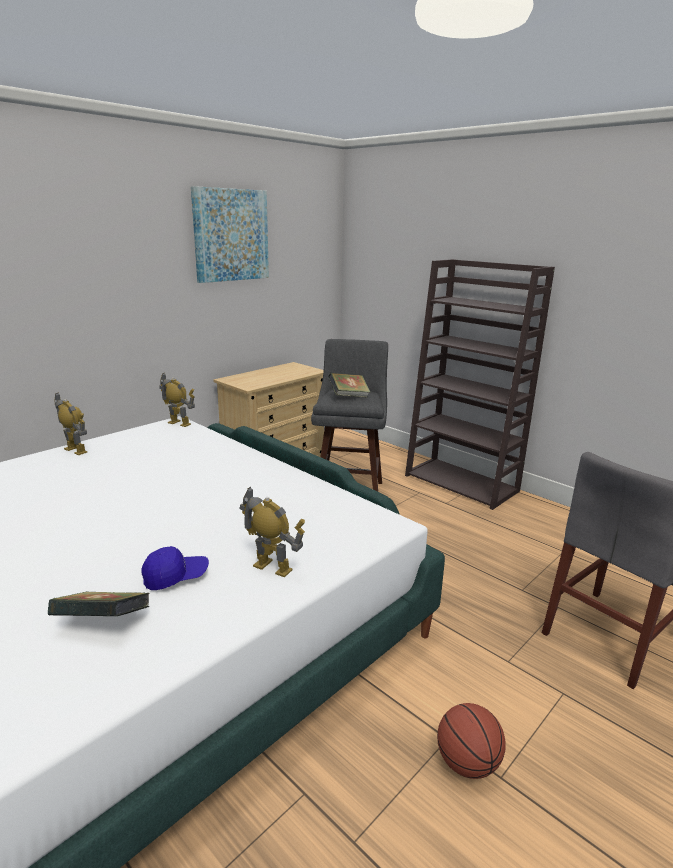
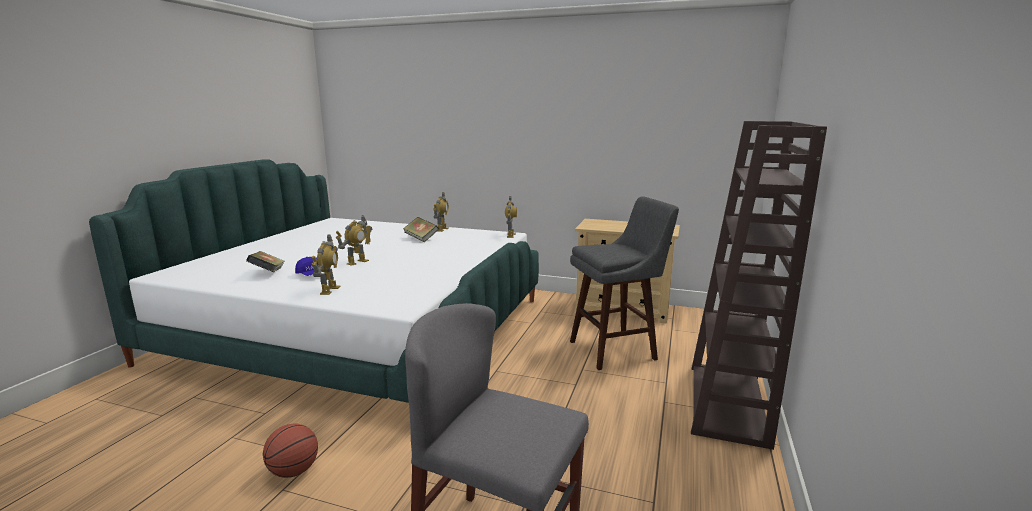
camera: 65 degrees right, 5 degrees down
(156, 532) = (357, 262): none -> toy robot
(231, 235) = (619, 99): picture -> none
(348, 396) = (608, 248): book -> book (421, 238)

